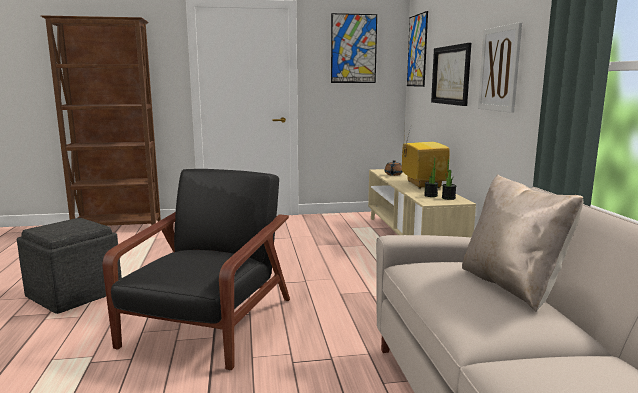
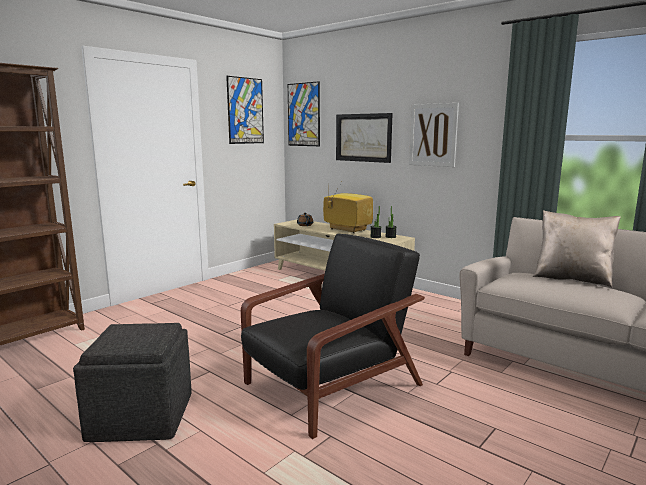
camera: 40 degrees left, 0 degrees up
(208, 324) = (330, 386): black armchair -> black armchair turned 75 degrees clockwise

